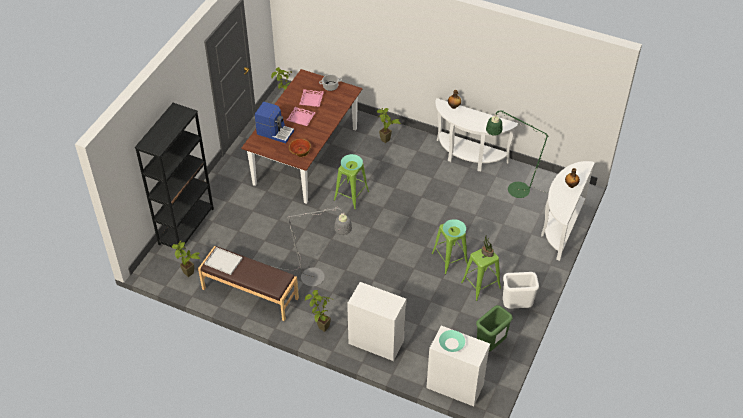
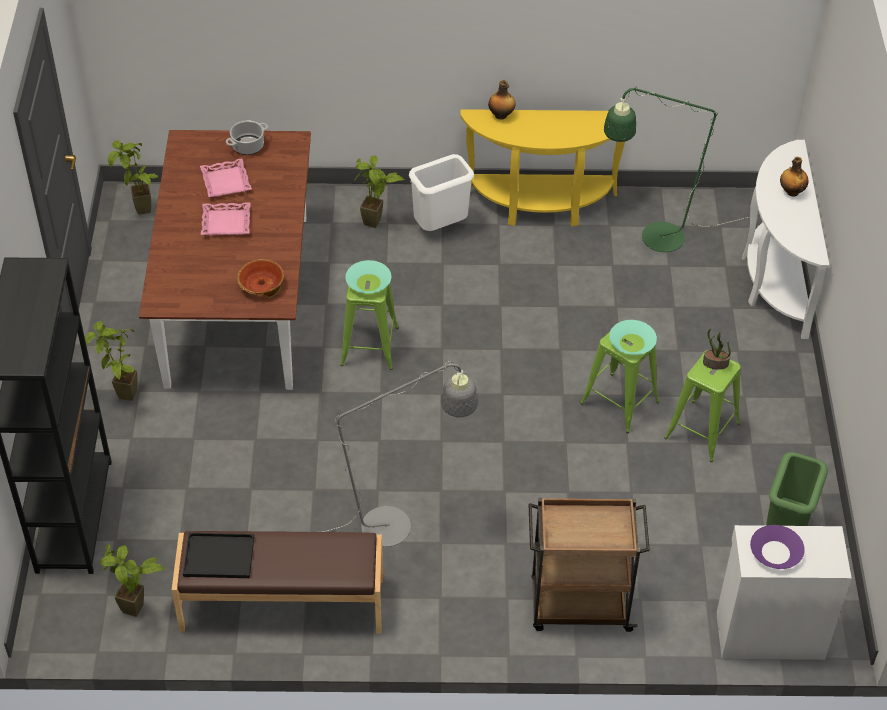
camera: 25 degrees left, 0 degrees up
(224, 261) = (220, 556): white tray -> black tray
(275, 132) = (190, 265): coffee machine -> none
(320, 329) = (461, 623): potted plant -> potted plant (123, 400)
(376, 341) = (578, 605): white cabinet -> brown cart
(451, 343) = (775, 552): turquoise bowl -> purple bowl
(468, 157) = (541, 206): white console table -> yellow console table
(516, 307) = (786, 447): white trash can -> white trash can (440, 228)

